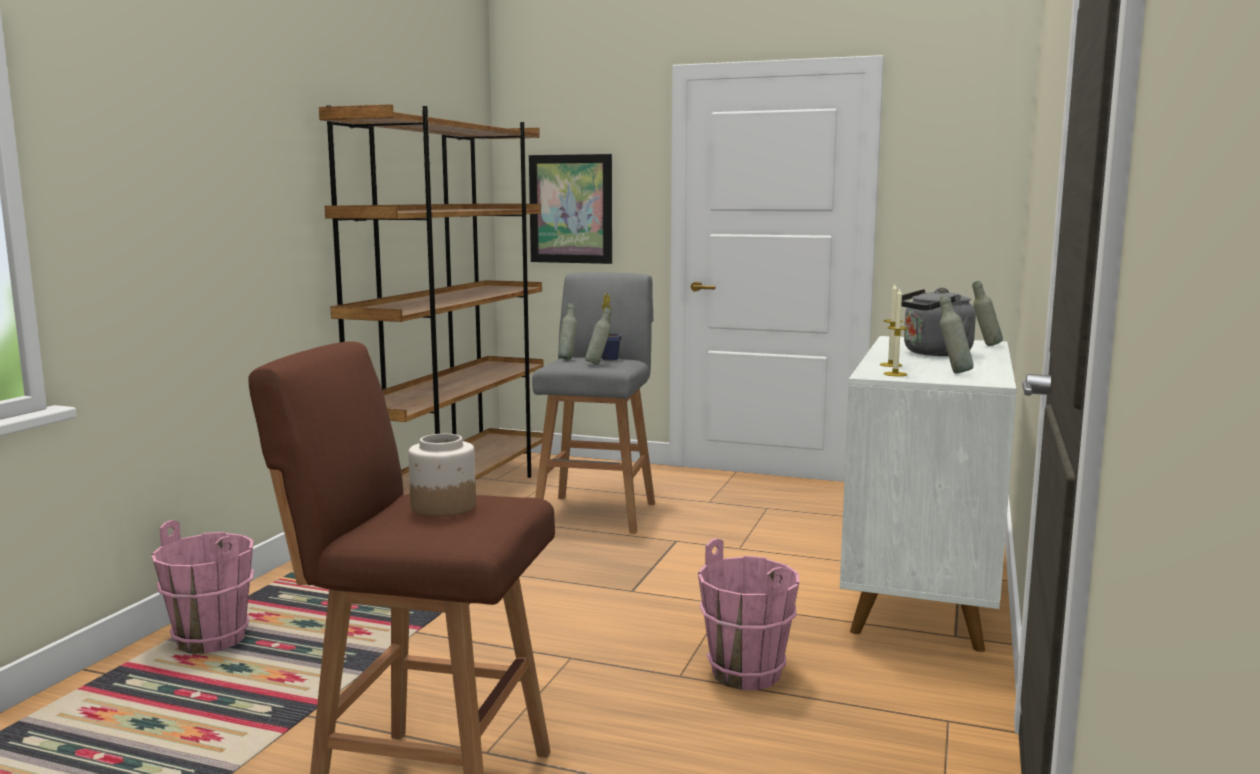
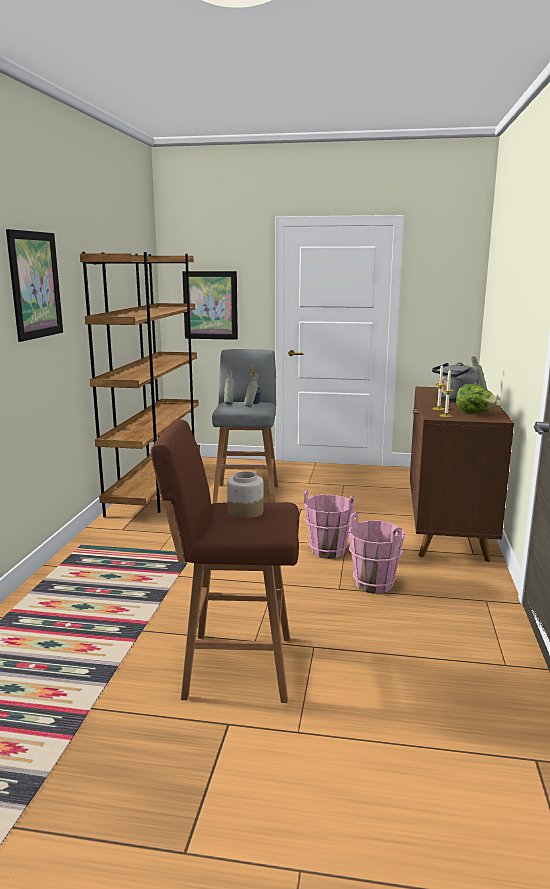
camera: 10 degrees left, 5 degrees up
(212, 640) = (56, 591): pink bucket -> pink bucket (328, 551)
(226, 147) = (35, 285): none -> picture
(922, 594) = (448, 531): white cabinet -> brown cabinet
(953, 372) = (475, 413): grey bottle -> lettuce

